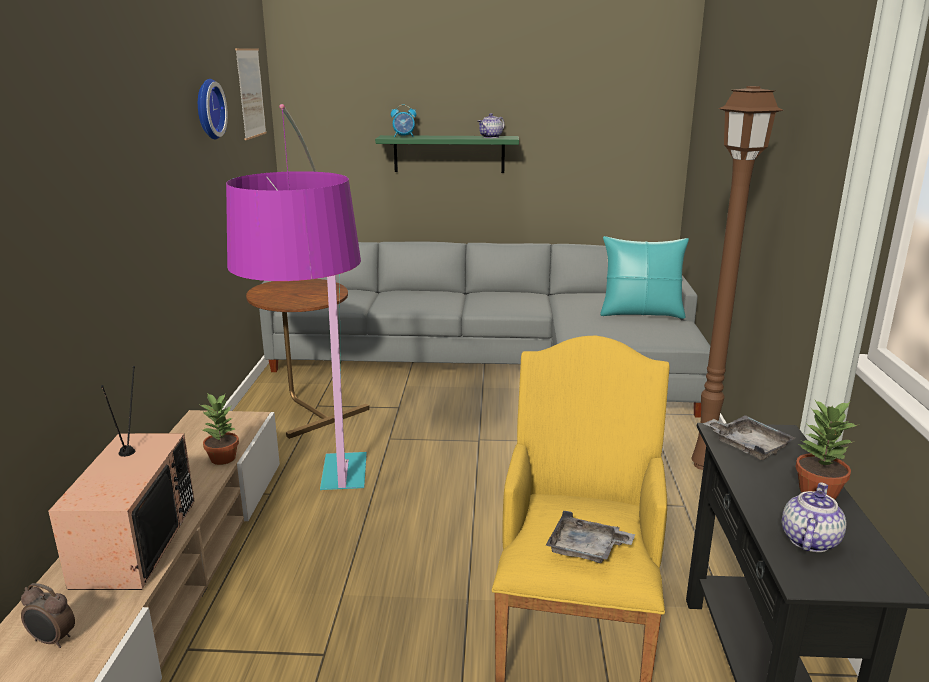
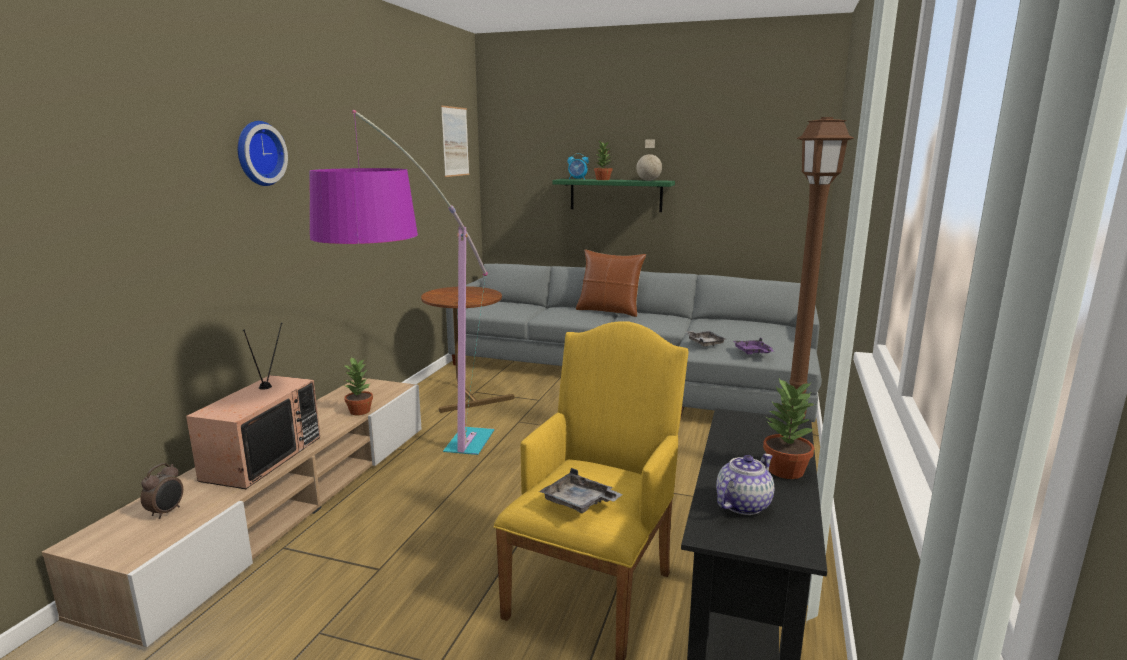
camera: 15 degrees right, 5 degrees down
(52, 641) = (167, 512): alarm clock -> alarm clock turned 105 degrees counterclockwise
(207, 109) = (405, 148): wall clock -> wall clock (258, 153)
(435, 136) = (602, 179): none -> potted plant
(455, 292) = (609, 311): none -> brown pillow
(491, 137) = (649, 180): teapot -> globe
(641, 313) = (764, 337): turquoise pillow -> none
(641, 334) = (753, 352): none -> purple tray
(748, 445) = (748, 429): grey tray -> grey tray (704, 343)

